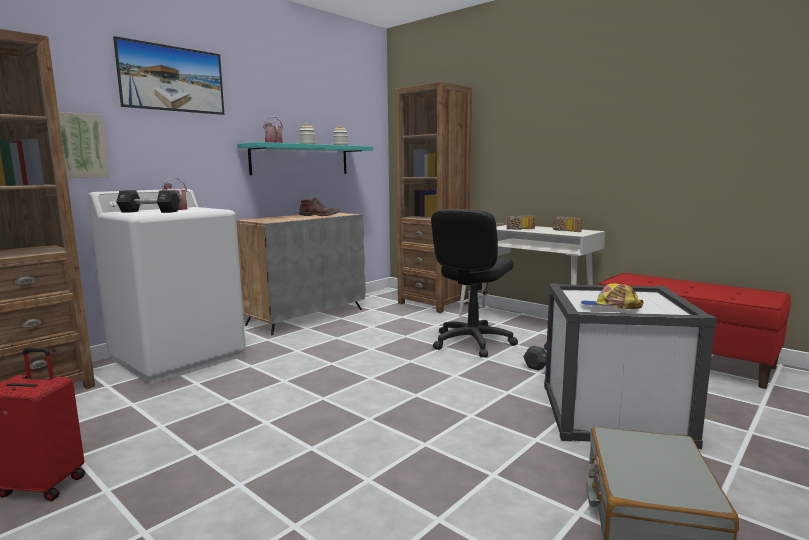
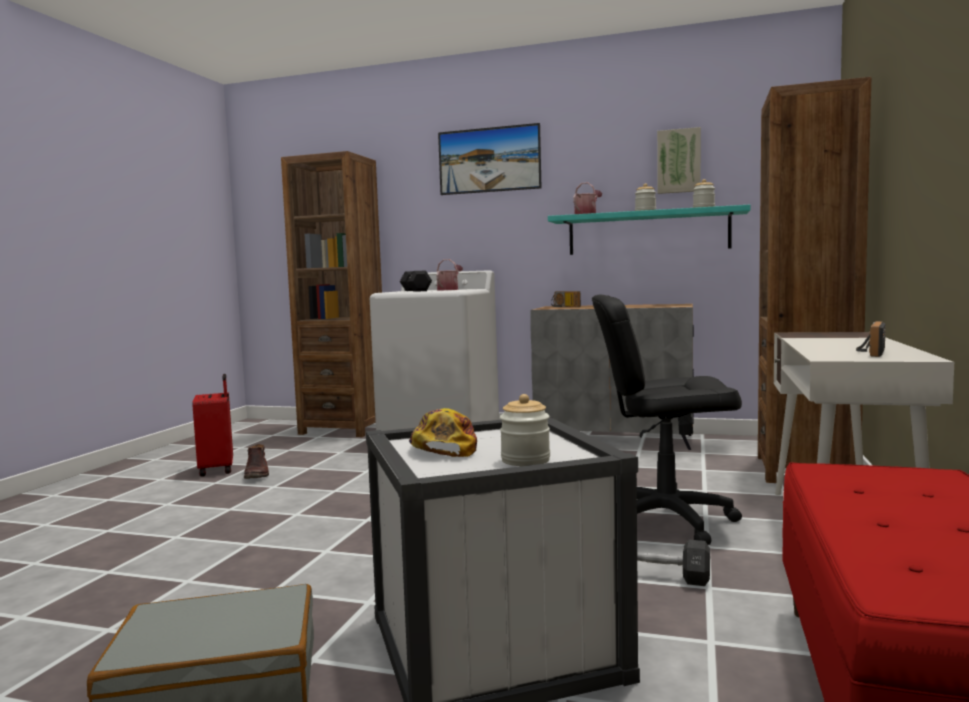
camera: 65 degrees right, 5 degrees down
(80, 146) = (408, 233): picture -> picture (679, 161)
(319, 215) = (636, 306): brown boot -> brown boot (257, 474)
(520, 229) = (821, 343): radio -> radio (564, 307)
(648, 300) = (525, 460): none -> jar

